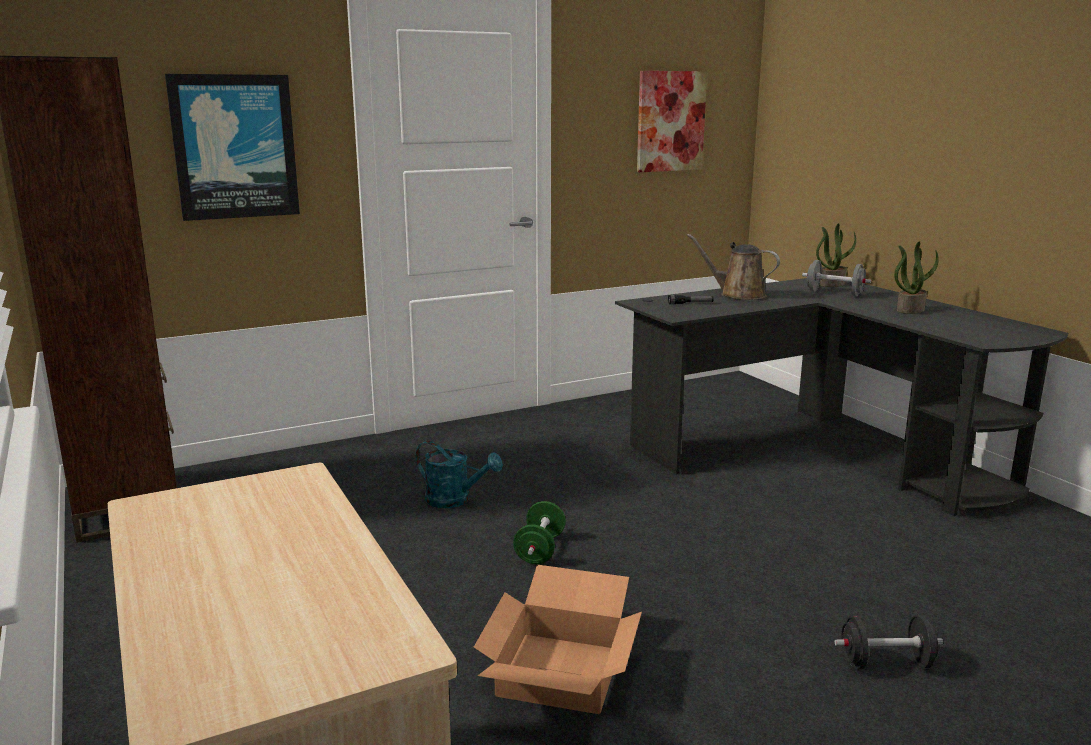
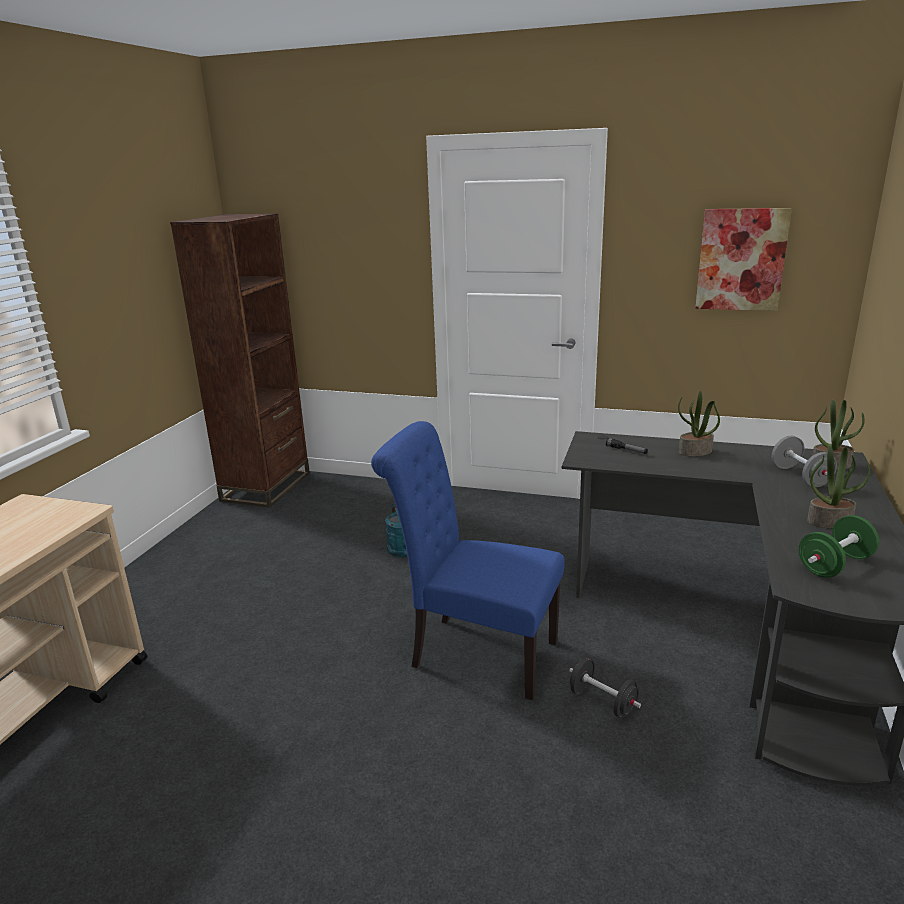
camera: 45 degrees right, 5 degrees up
(234, 147) = (350, 269): picture -> none
(540, 550) = (391, 610): green dumbbell -> green dumbbell (834, 565)
(558, 670) = (270, 692): cardboard box -> none
(677, 544) = (475, 652): none -> blue chair
(738, 295) = (695, 452): brown watering can -> potted plant
(885, 663) = (442, 826): black dumbbell -> black dumbbell (603, 702)

